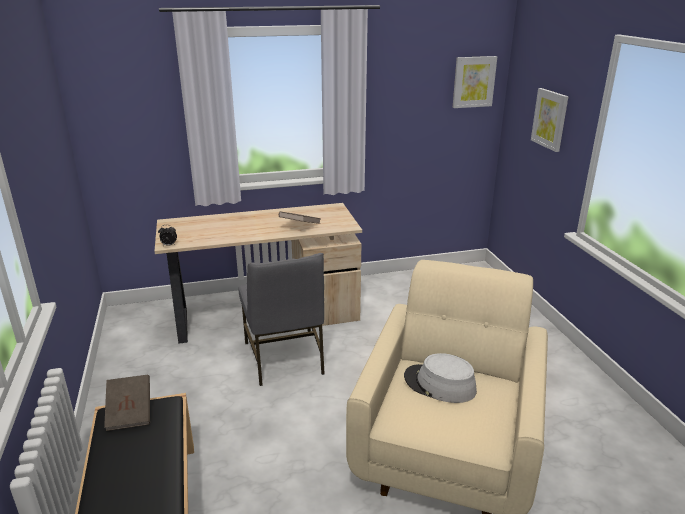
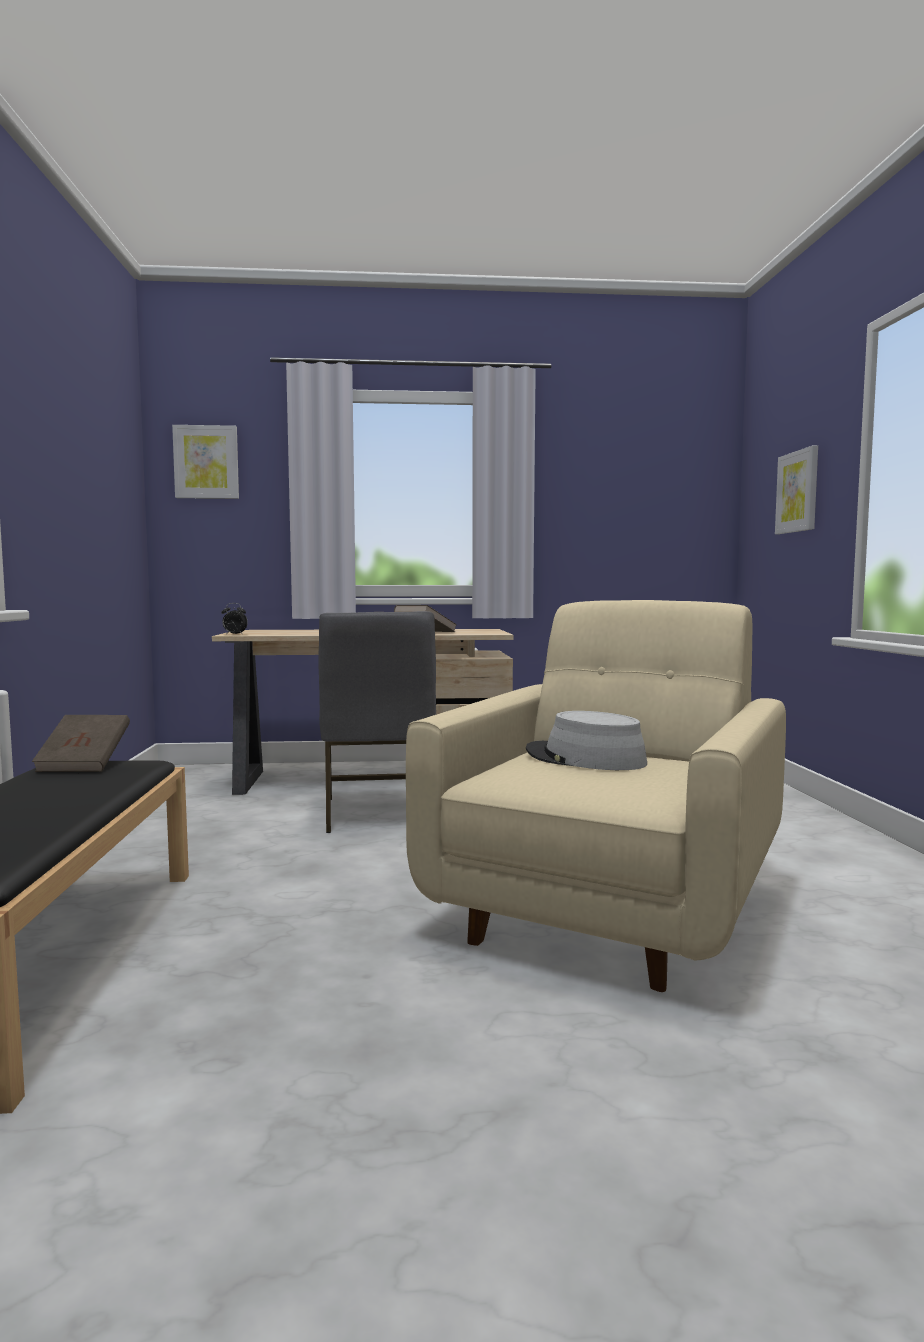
camera: 10 degrees right, 20 degrees down
(473, 82) = (691, 476): picture -> picture (206, 462)

